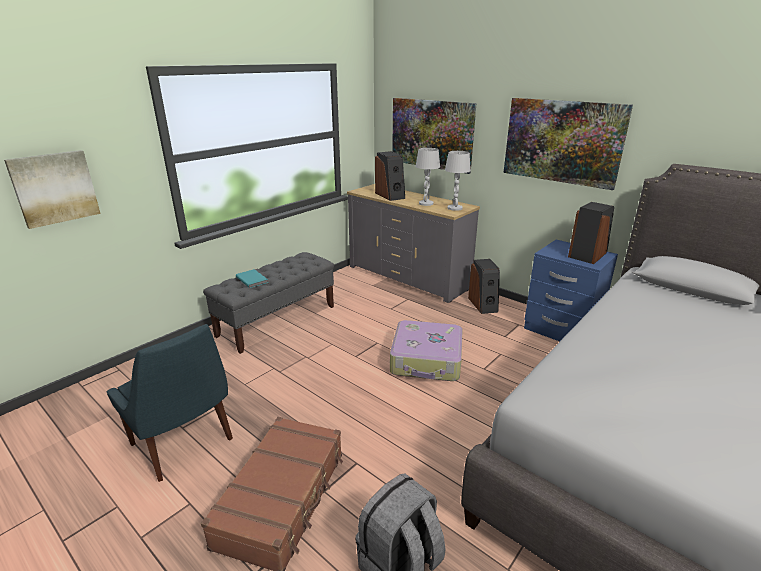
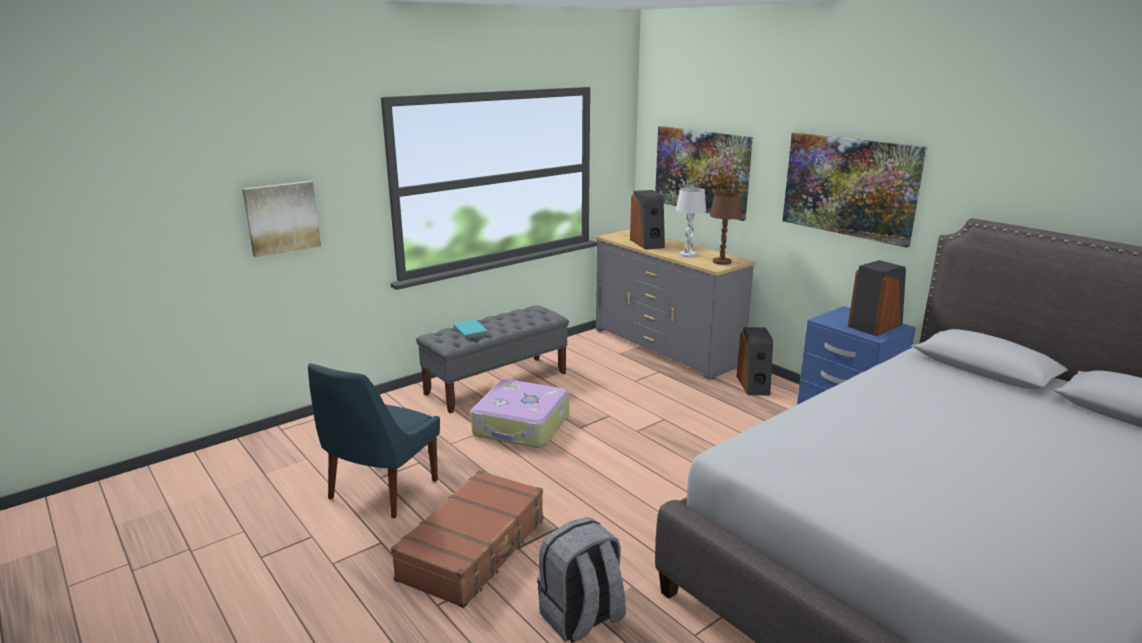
camera: 10 degrees right, 5 degrees down
(184, 444) = (380, 491): blue chair -> blue chair turned 60 degrees clockwise
(427, 360) = (664, 439): suitcase -> suitcase (521, 426)
(454, 208) = (721, 262): white table lamp -> brown table lamp

